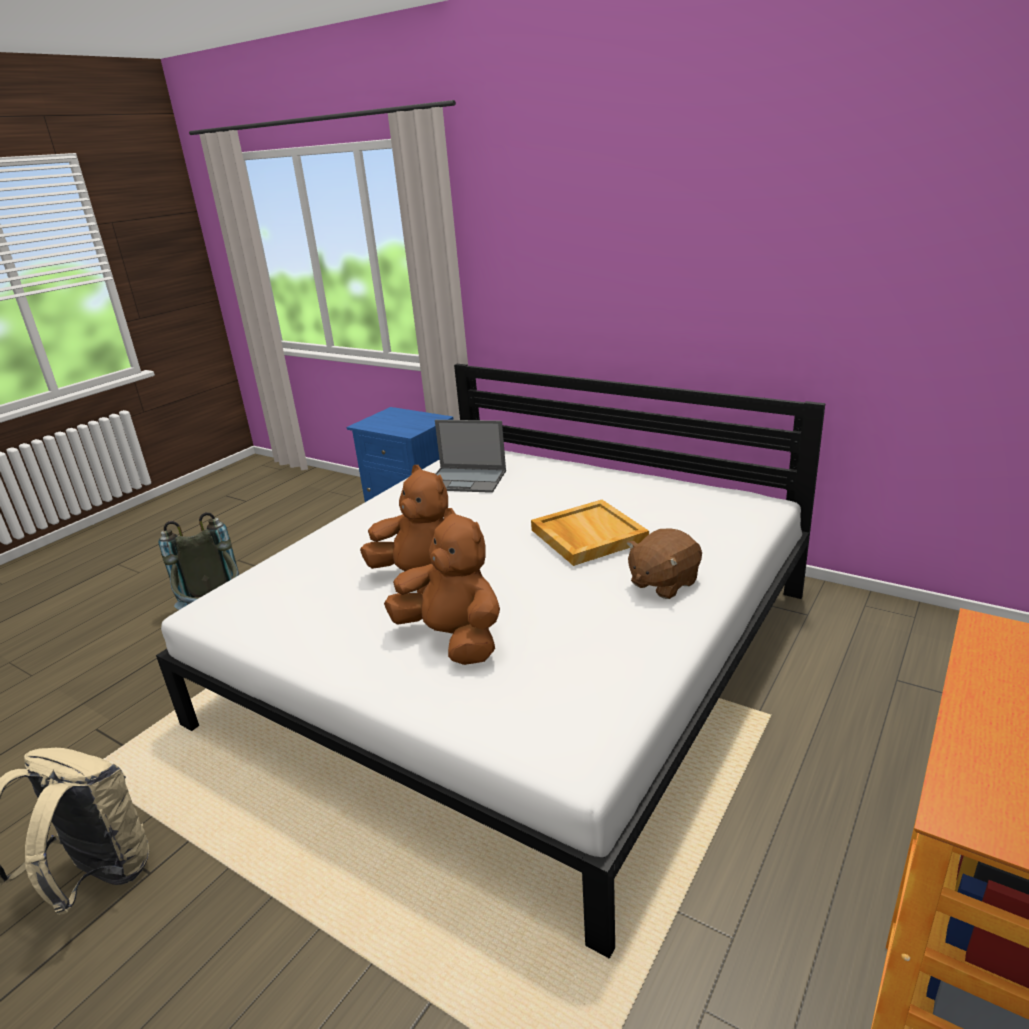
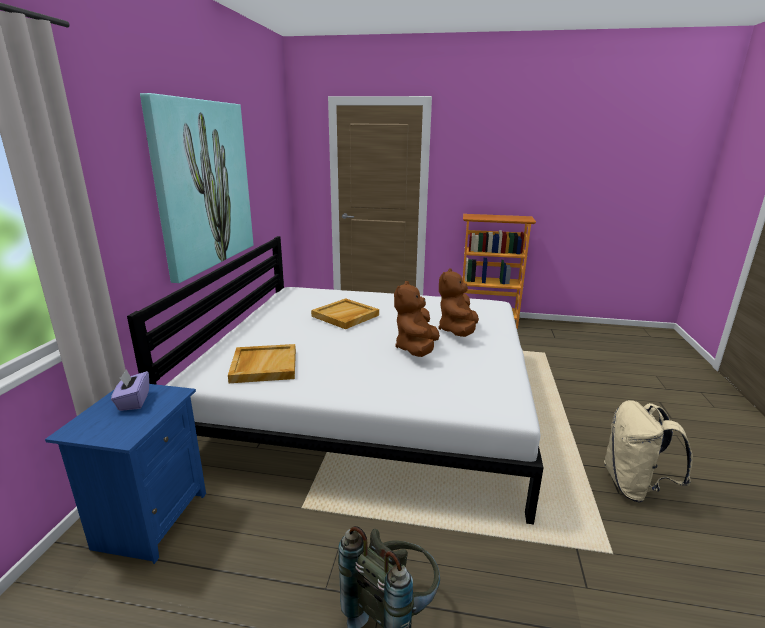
camera: 115 degrees left, 5 degrees down
(412, 421) = (133, 401): none -> purple tissue box
(467, 480) = (263, 366): laptop -> beige tray
(663, 583) = (380, 301): brown plush toy -> none
(670, 267) = (203, 185): none -> picture

